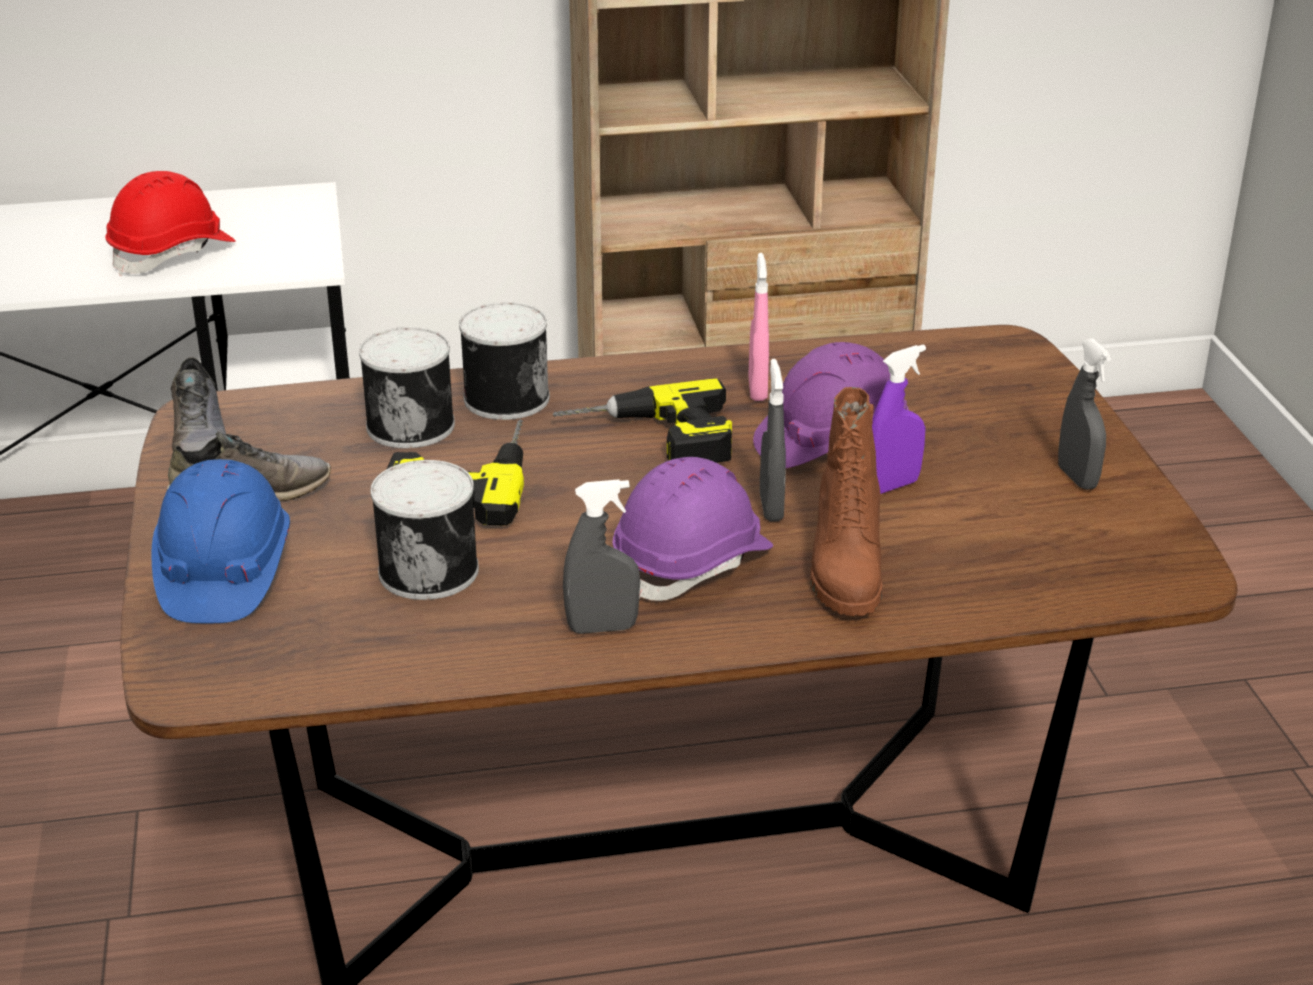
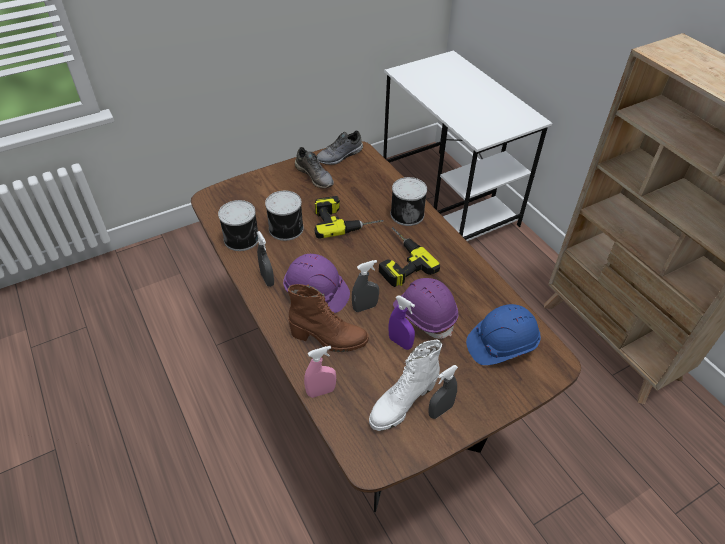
camera: 70 degrees right, 15 degrees up
(173, 254) = (464, 108): red hard hat -> none
(223, 574) = (268, 186): blue hard hat -> blue hard hat (501, 344)
(411, 424) = (375, 197): can -> can (242, 238)
(757, 390) = (456, 282): pink spray bottle -> pink spray bottle (321, 391)
(843, 571) = (328, 339): brown boot -> brown boot turned 150 degrees counterclockwise
(1049, 515) = (402, 403): none -> white boot

